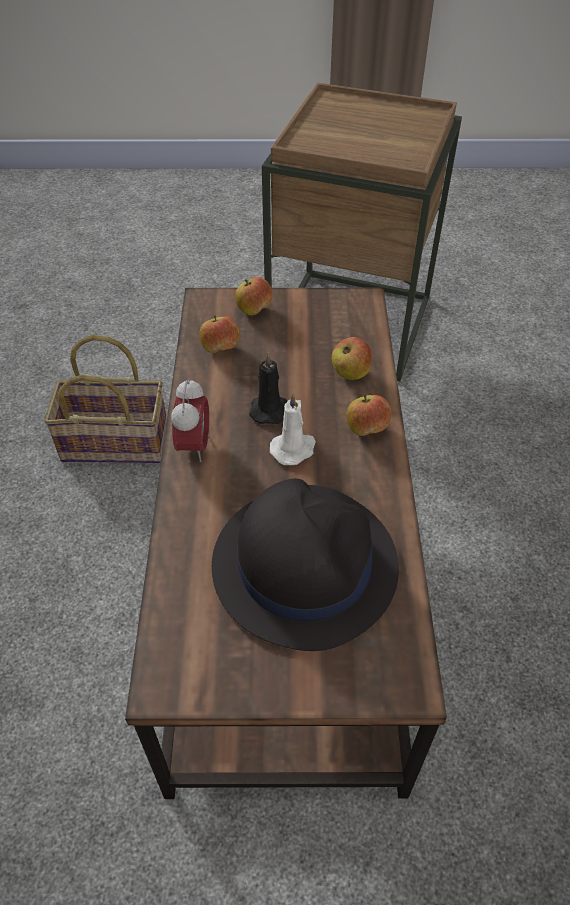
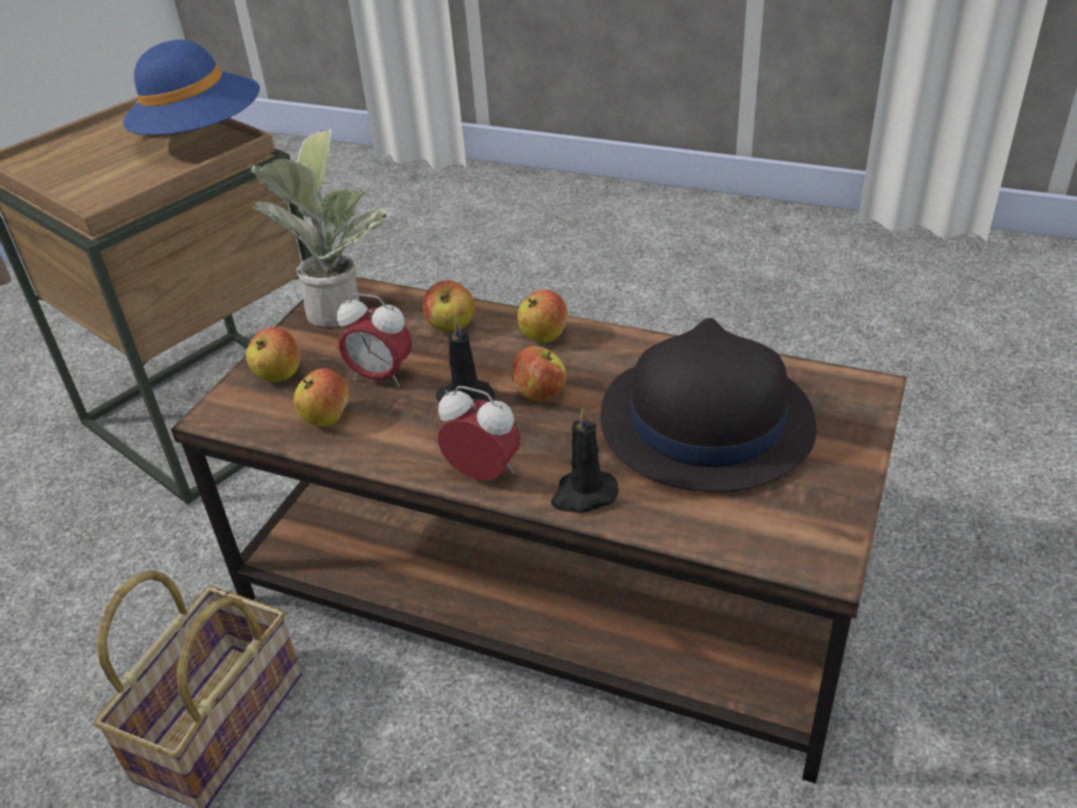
camera: 65 degrees left, 10 degrees down
(191, 508) = (583, 494): none -> black candle
(274, 358) = (381, 377): none -> alarm clock
(294, 449) = (539, 394): white candle -> apple
(346, 307) = (339, 304): none -> potted plant
(408, 148) = (202, 137): none -> blue hat

